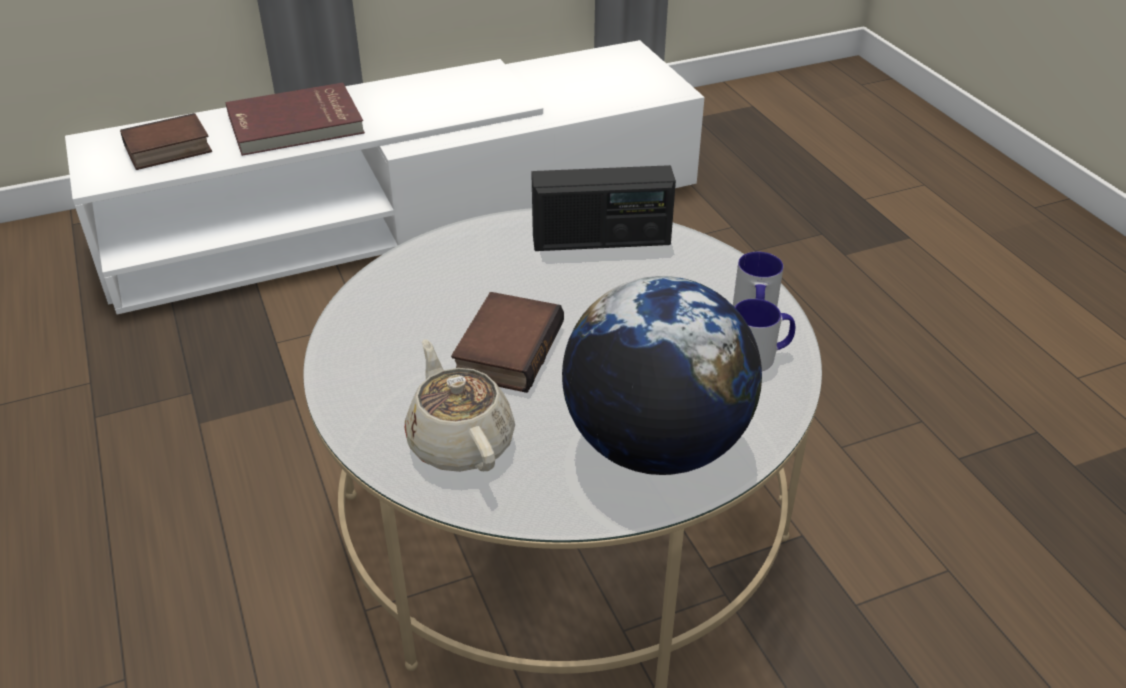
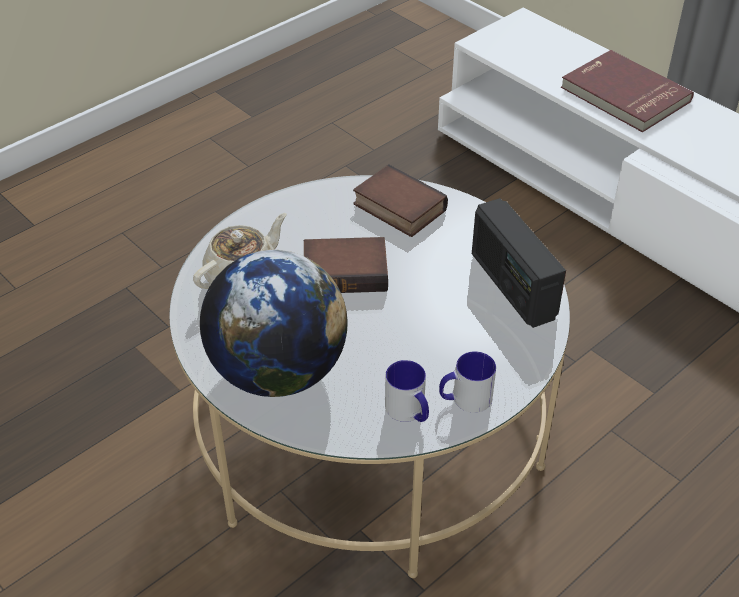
camera: 70 degrees right, 5 degrees up
(167, 150) = (539, 54): book -> book (397, 208)

